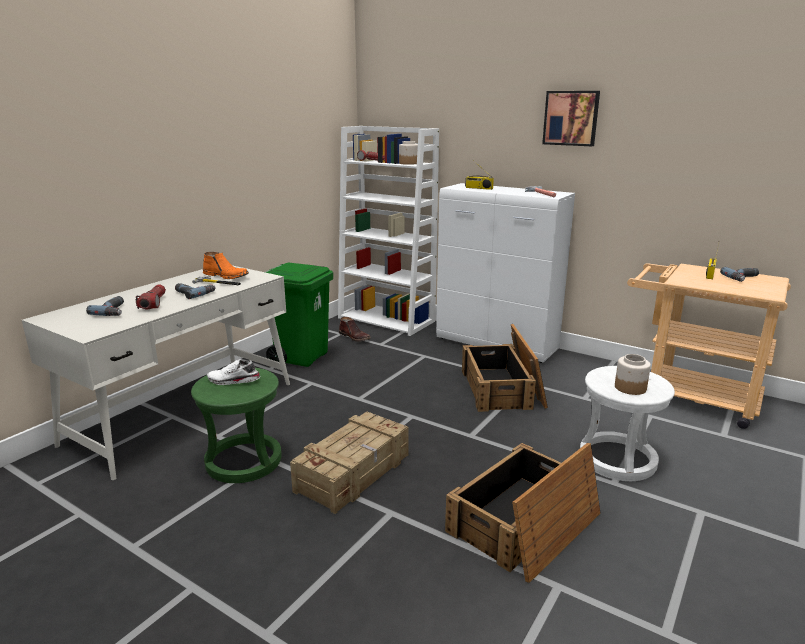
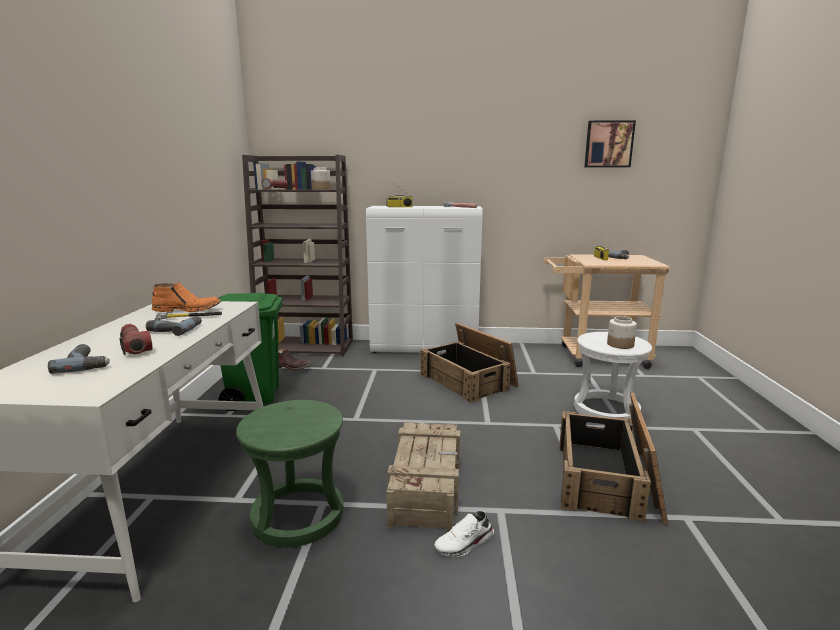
camera: 30 degrees left, 5 degrees down
(233, 381) = (284, 419): white shoe -> white shoe (465, 544)
(387, 319) = (306, 346): white bookcase -> brown bookcase
(571, 118) = (471, 143): picture -> picture (608, 144)

